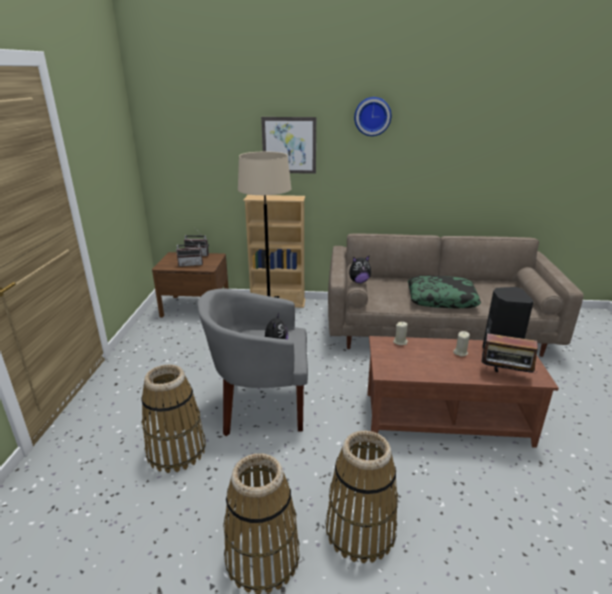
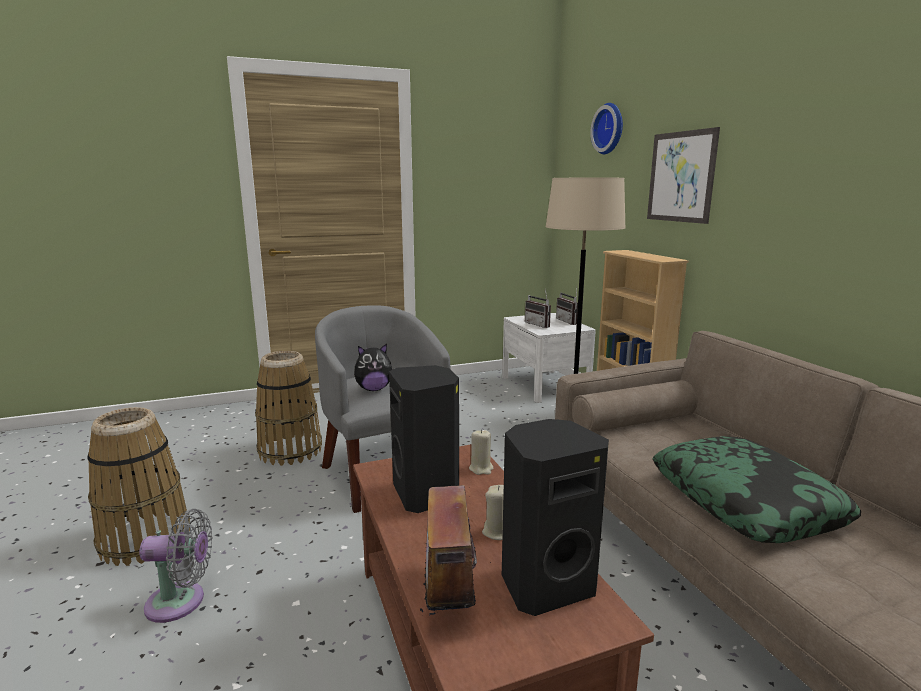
camera: 65 degrees right, 10 degrees down
(195, 307) = (544, 385): brown nightstand -> white nightstand
(359, 281) = (614, 393): plush toy -> none
(360, 530) = (181, 602): basket -> grey fan
(372, 116) = (807, 114): wall clock -> wall clock (610, 129)
(420, 362) = (427, 494): none -> black speaker

